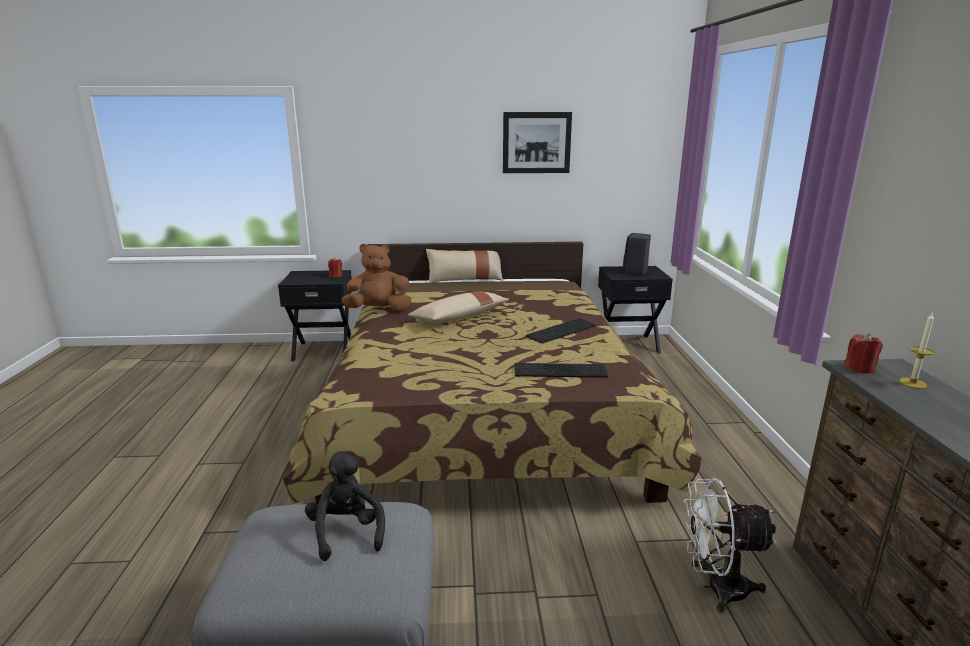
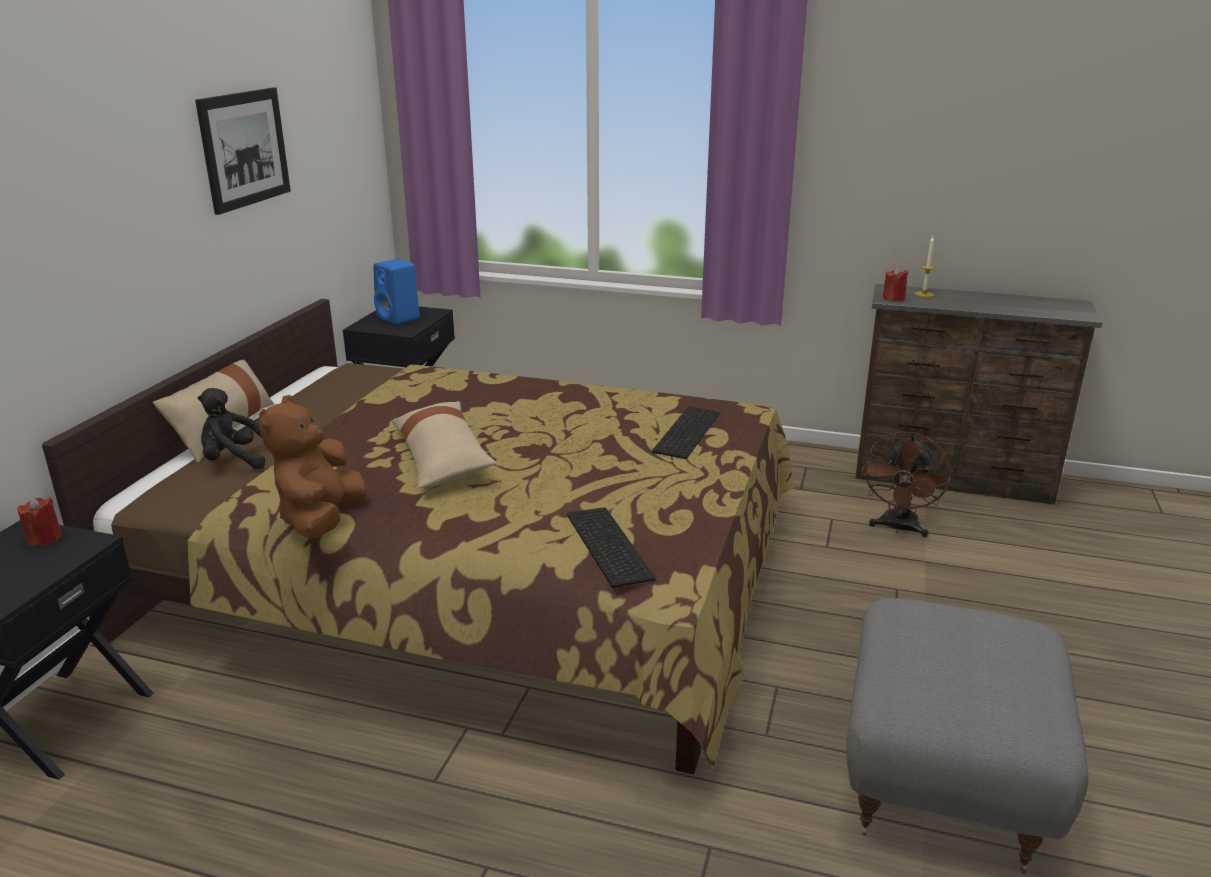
camera: 70 degrees left, 5 degrees up
(346, 532) = (946, 643): black plush toy -> black plush toy (236, 460)
(561, 330) = (560, 405): keyboard -> keyboard (605, 545)
(635, 272) = (399, 318): black speaker -> blue speaker
(716, 588) = (898, 528): white fan -> brown fan

